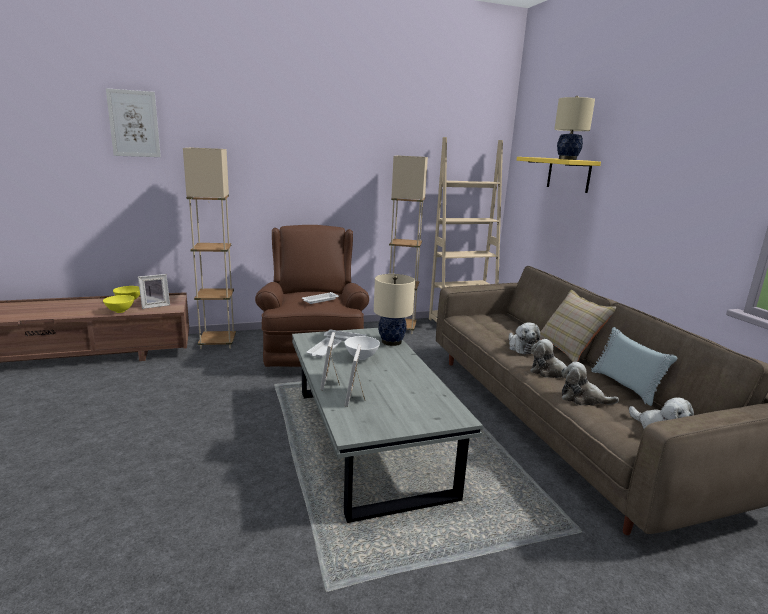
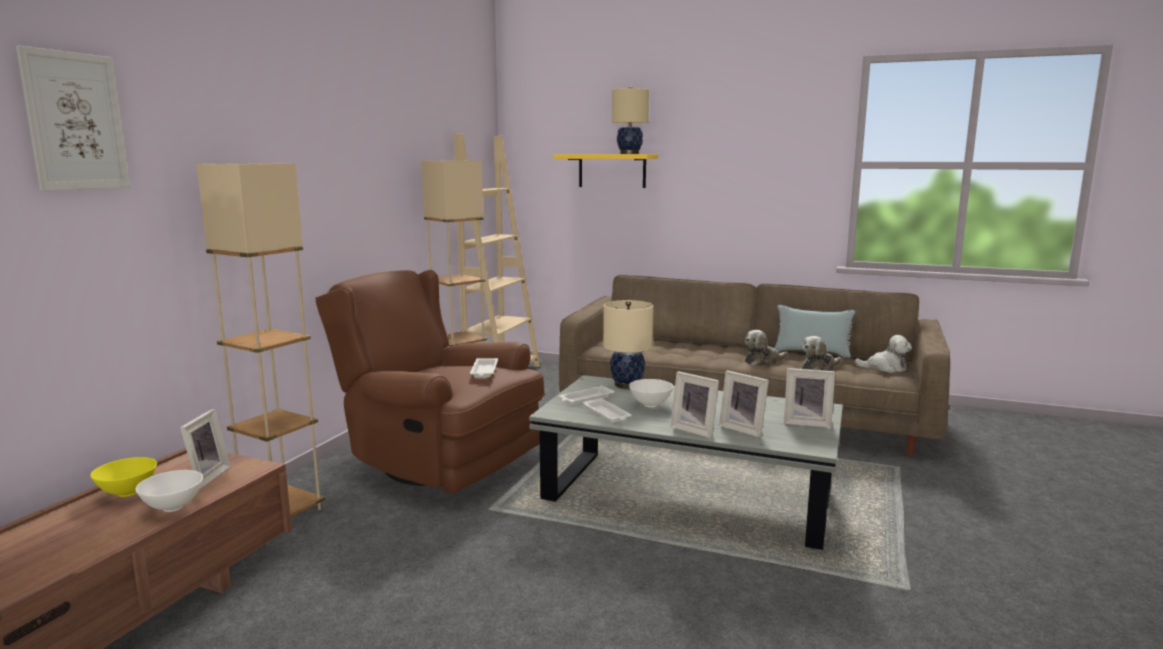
camera: 50 degrees left, 5 degrees down
(120, 311) = (174, 507): yellow bowl -> white bowl
(407, 418) = (806, 422): none -> picture frame
(521, 348) = (701, 354): plush toy -> none
(569, 349) = (725, 343): beige pillow -> none

